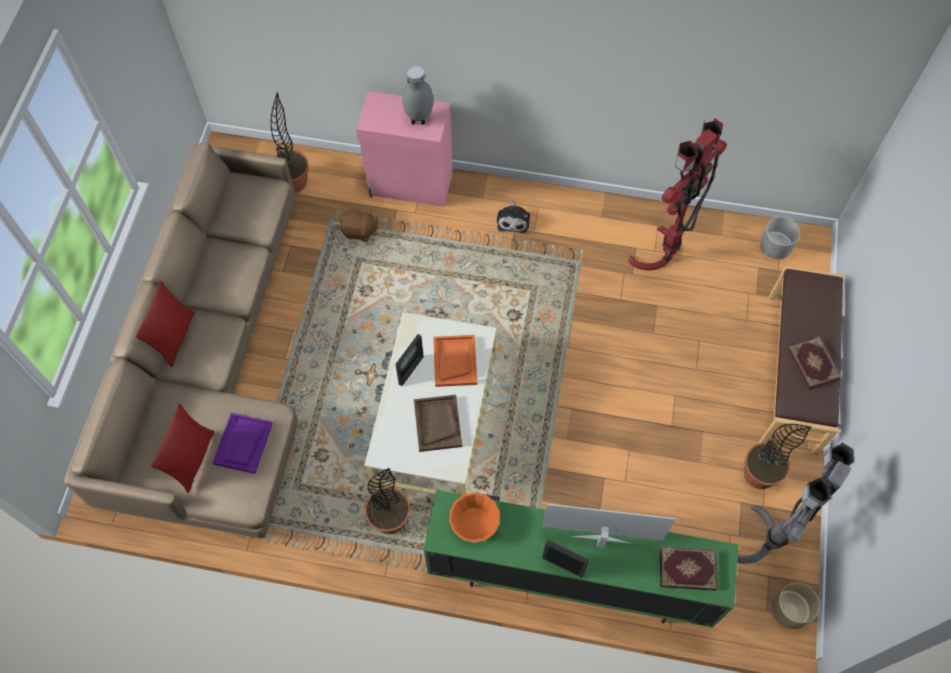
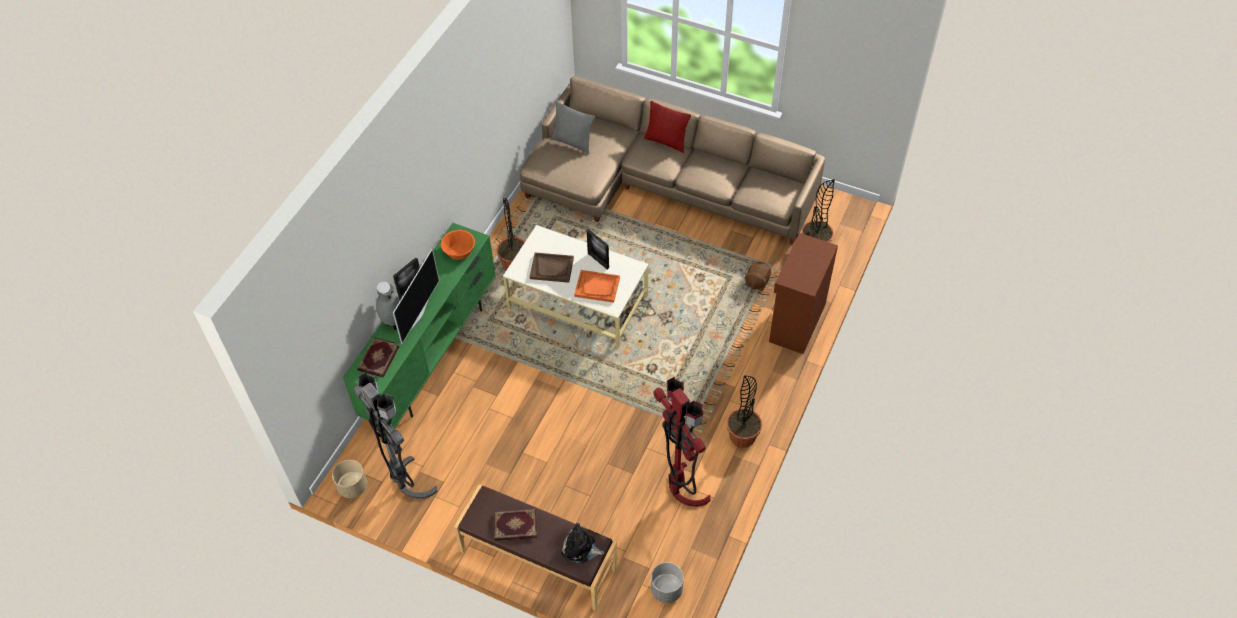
camera: 105 degrees right, 10 degrees down
(193, 459) = (573, 142): red pillow -> grey pillow
(243, 444) = (574, 167): purple tray -> none
(410, 185) = (796, 323): pink cabinet -> brown cabinet
(419, 120) = (800, 273): grey vase -> grey vase (393, 324)
(513, 220) = (744, 388): plush toy -> plush toy (580, 548)
(759, 474) = (460, 502): potted plant -> potted plant (742, 436)

